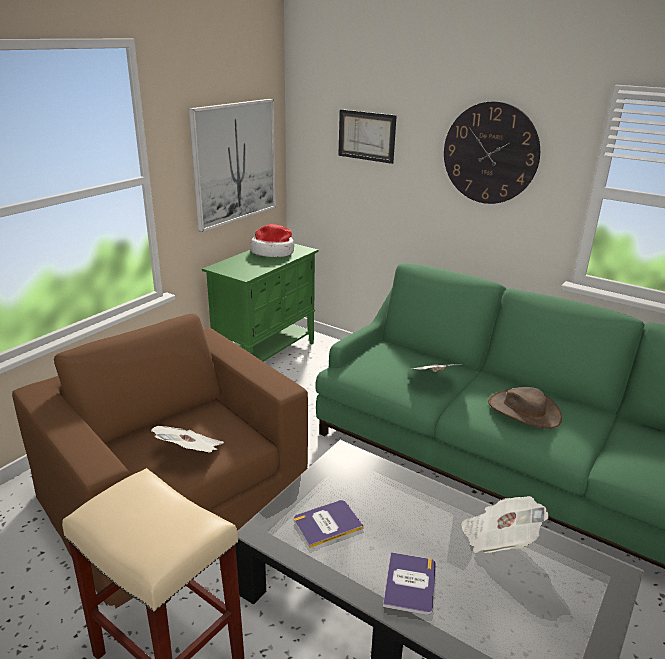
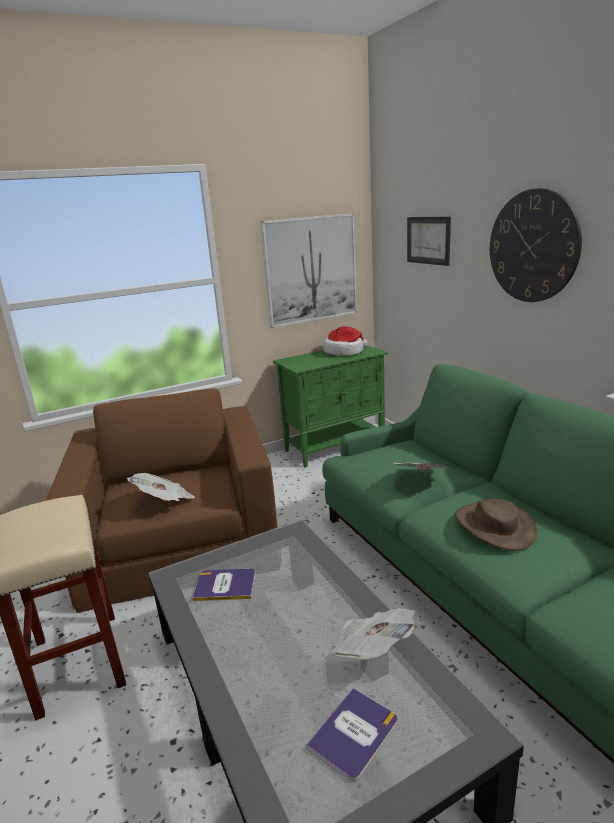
camera: 30 degrees right, 5 degrees down
(410, 584) = (246, 660): book -> book (354, 734)

